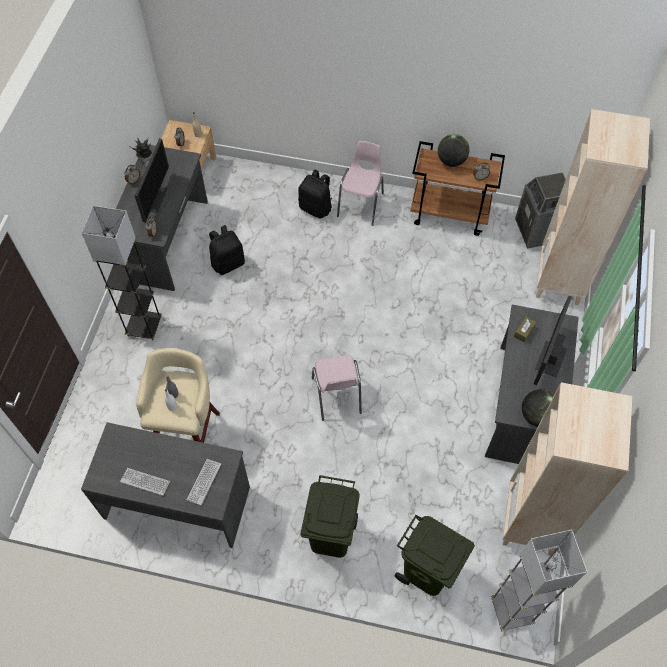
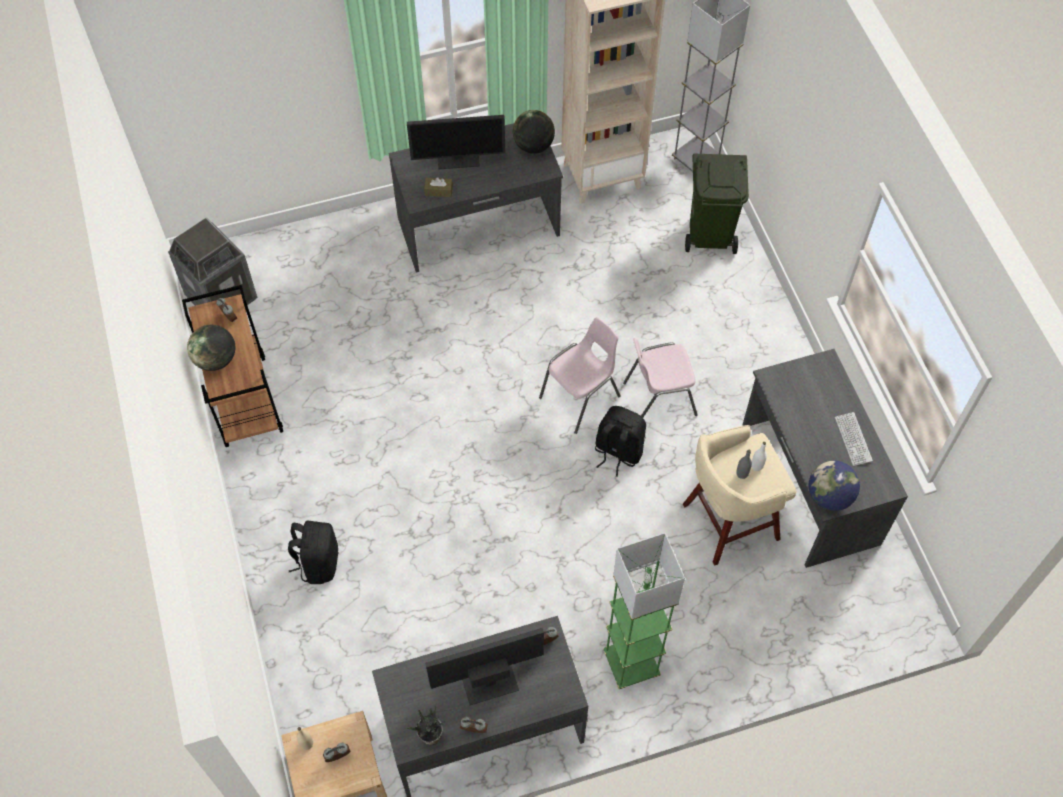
camera: 120 degrees left, 0 degrees up
(118, 437) = (829, 496): none -> globe
(144, 326) = (631, 664): grey floor lamp -> green floor lamp
(204, 482) = (811, 386): keyboard -> none
(228, 263) = (472, 621): black backpack -> black backpack (617, 451)
(330, 535) = (736, 327): green trash can -> none
(361, 204) = (282, 509): pink chair -> pink chair (658, 398)
(559, 280) = (288, 251): beige bookcase -> none

